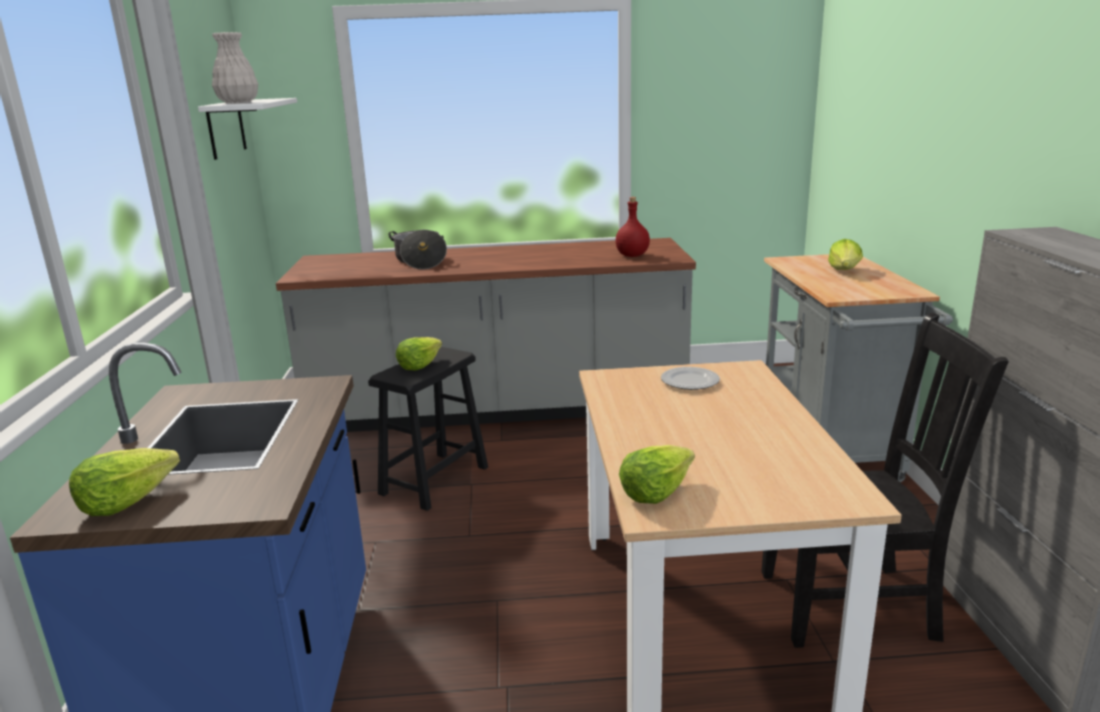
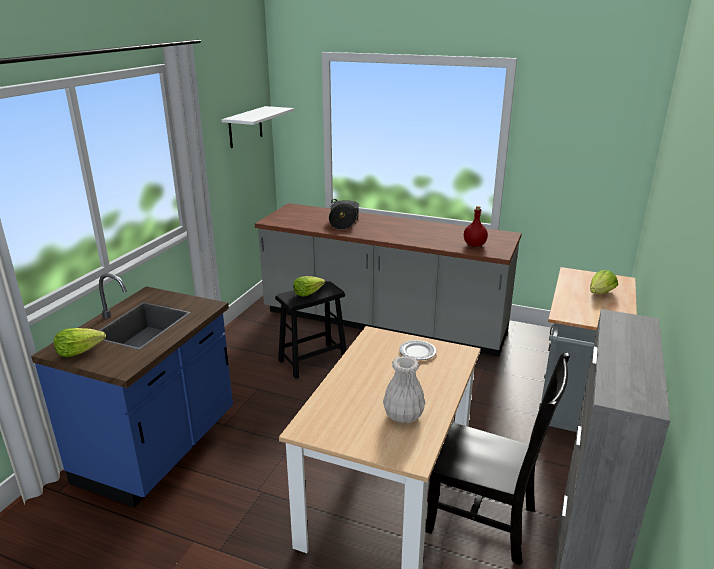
camera: 25 degrees right, 5 degrees up
(237, 102) = (247, 116): white vase -> white vase (402, 415)
(655, 491) = (318, 418): lettuce -> none

